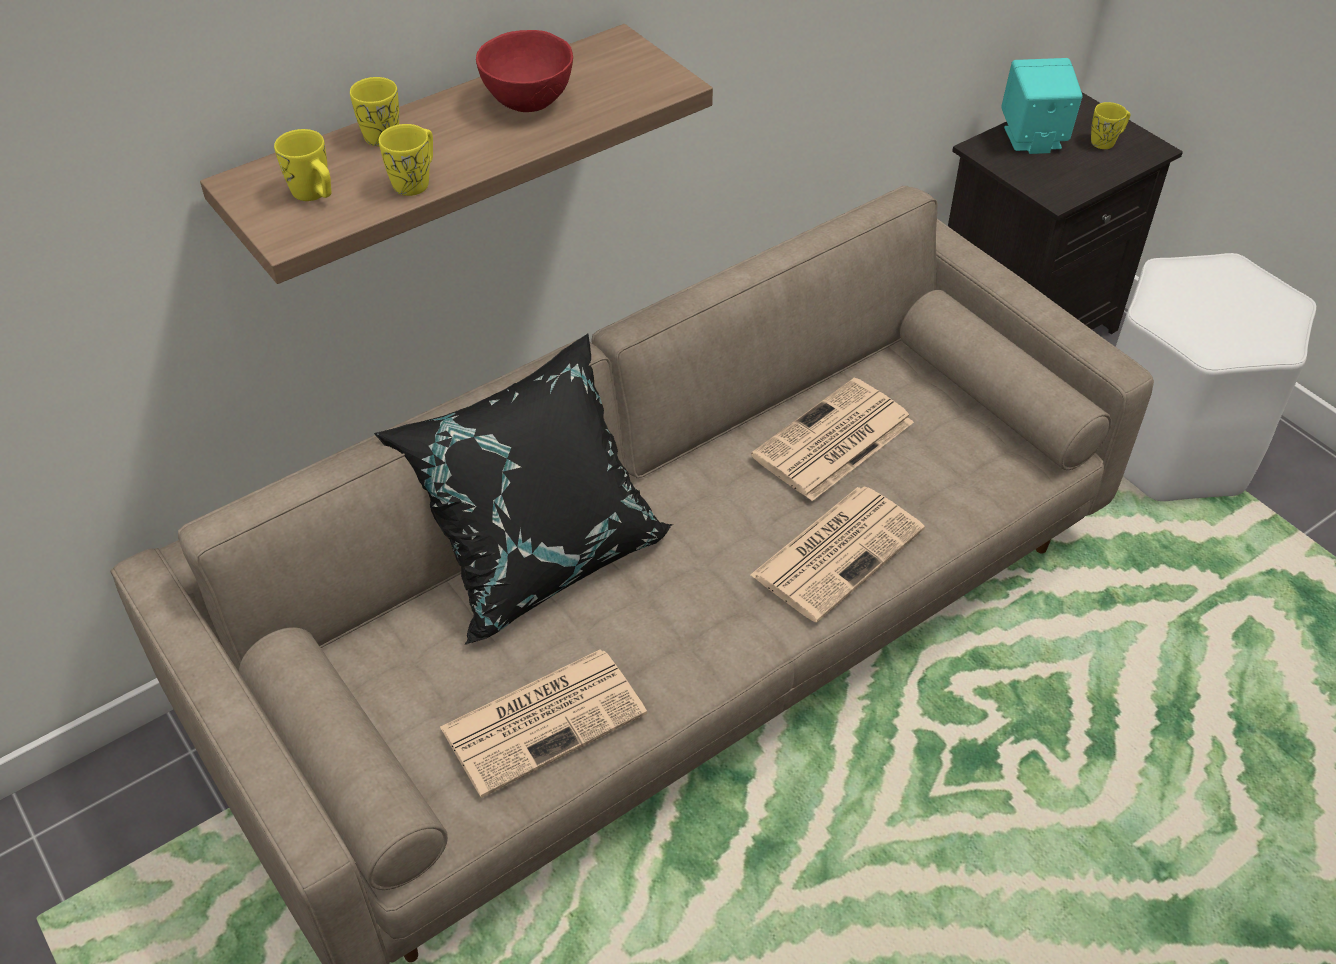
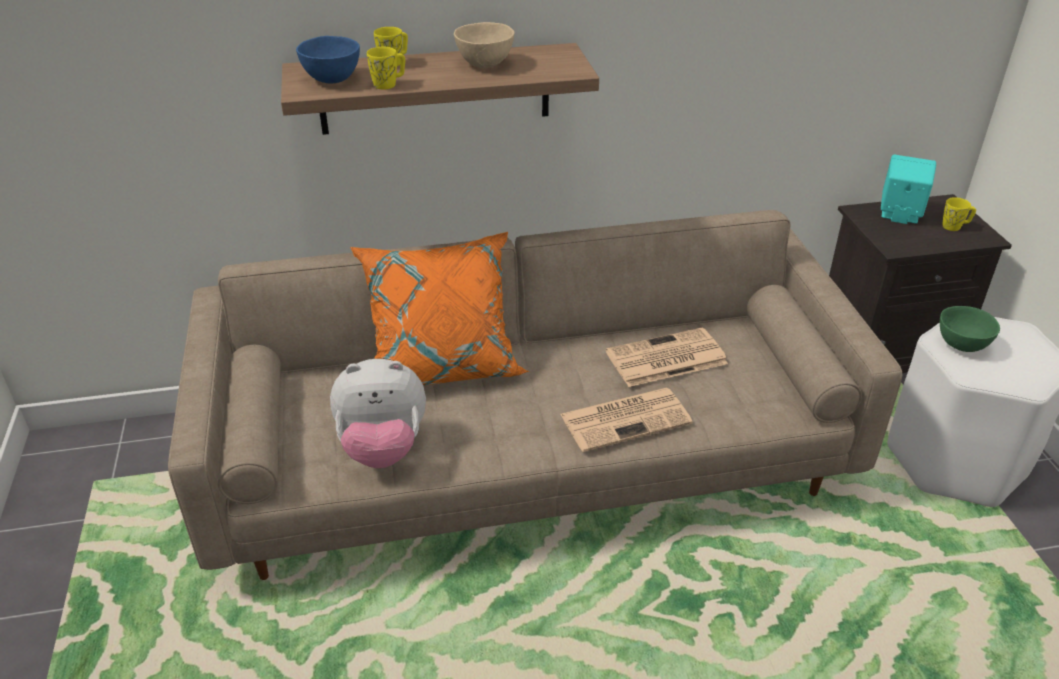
camera: 25 degrees right, 10 degrees down
(315, 194) = (331, 79): yellow mug -> blue bowl
(528, 101) = (485, 64): red bowl -> beige bowl
(540, 552) = (443, 364): black pillow -> orange pillow
(545, 719) = (383, 448): newspaper -> plush toy
(1183, 312) = (962, 346): none -> green bowl

